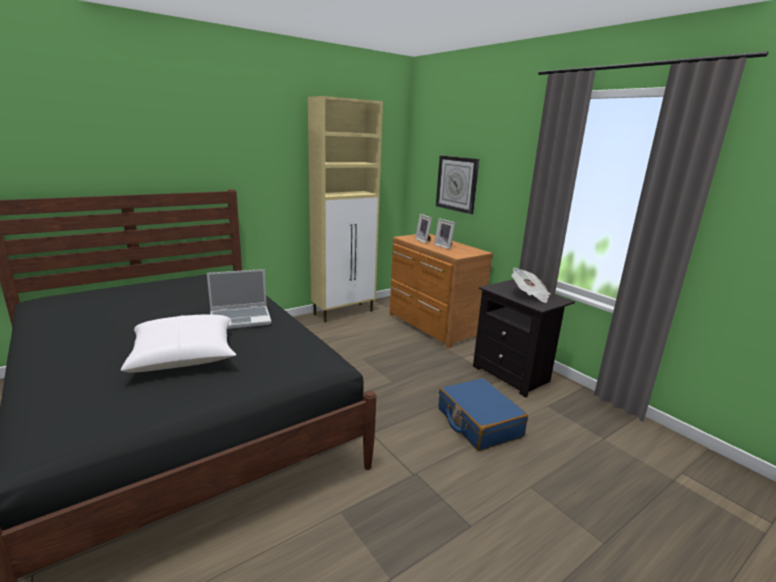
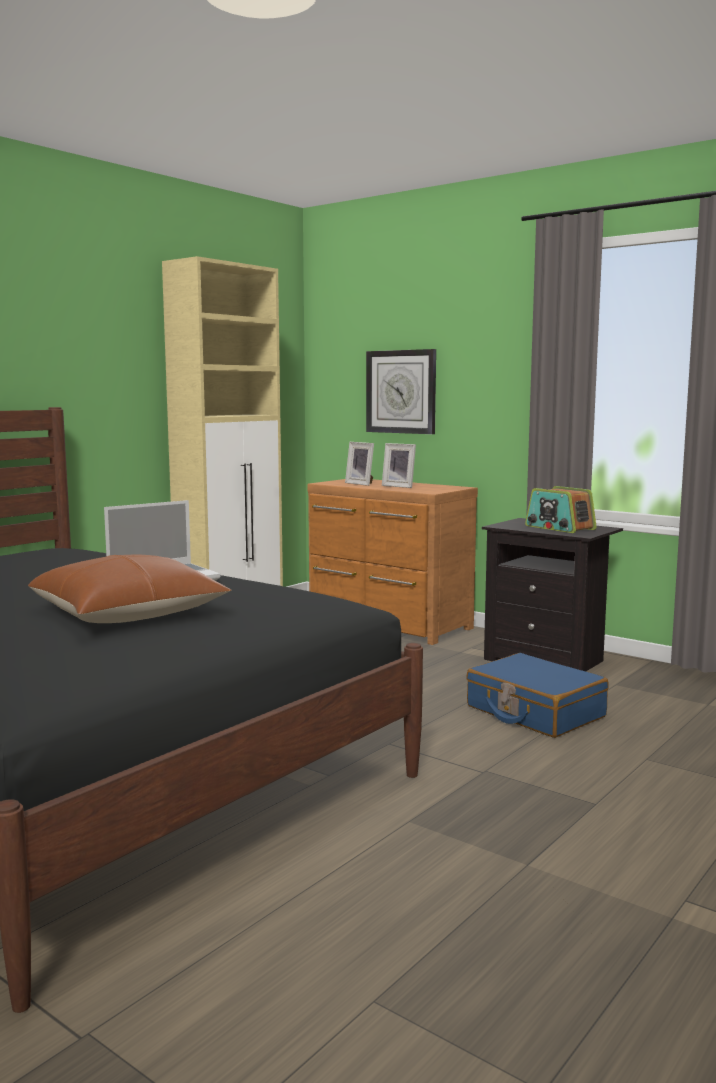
camera: 15 degrees left, 10 degrees down
(184, 356) = (129, 614): white pillow -> brown pillow
(529, 295) = (559, 528): newspaper -> radio

